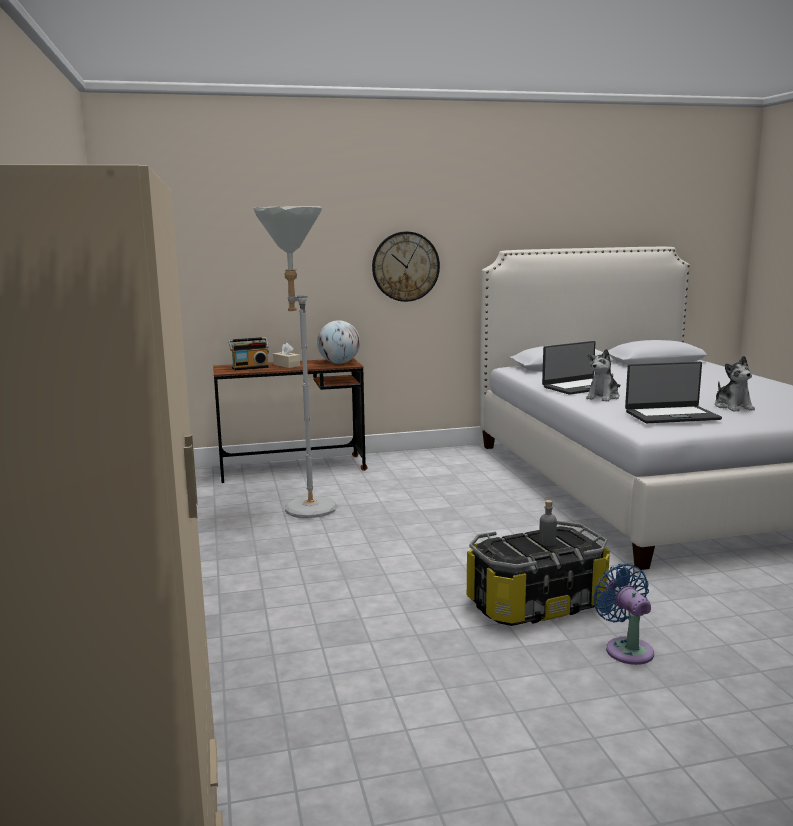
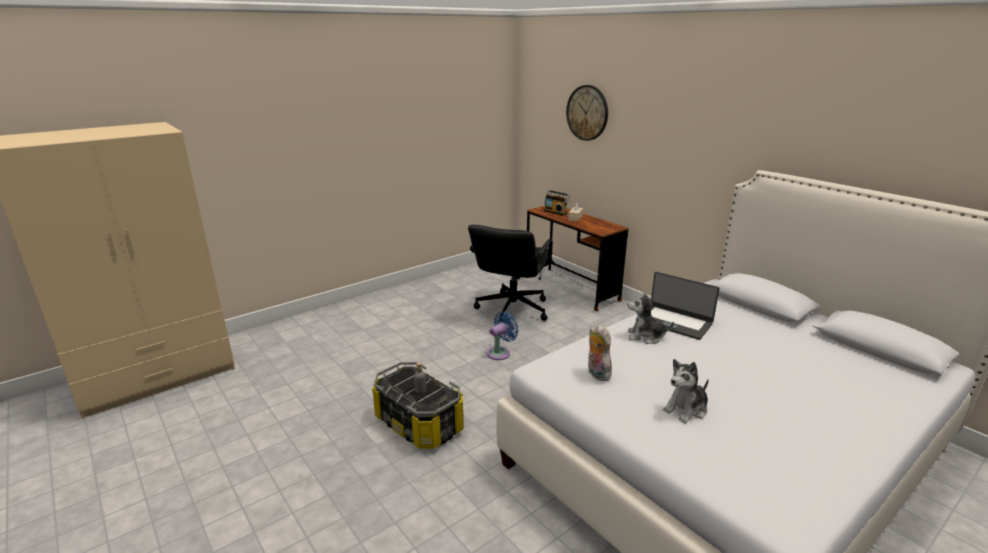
camera: 65 degrees right, 10 degrees up
(303, 506) = (511, 310): grey floor lamp -> black office chair
(339, 363) = (602, 228): globe -> none
(405, 266) = (680, 165): wall clock -> wall clock (587, 113)
(626, 648) = (371, 471): blue fan -> blue fan (500, 352)
(671, 415) = (596, 373): laptop -> plush toy

